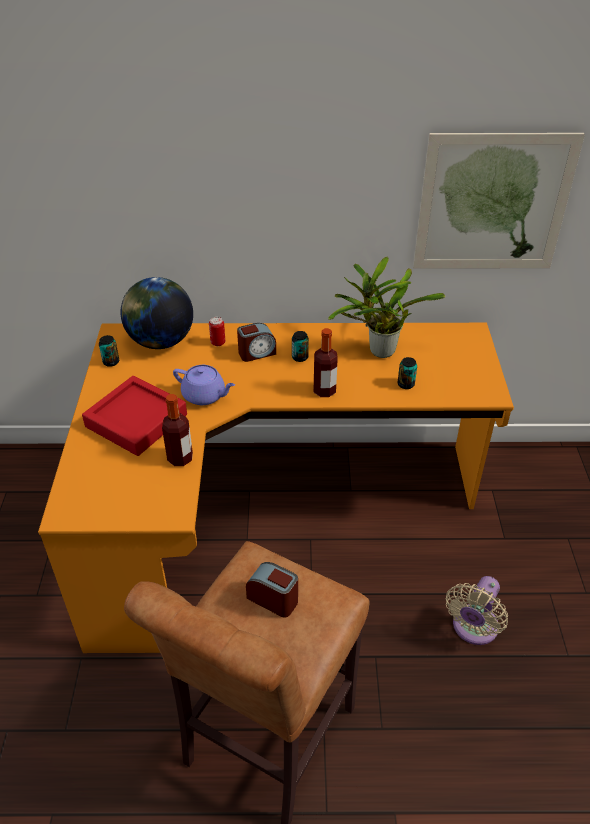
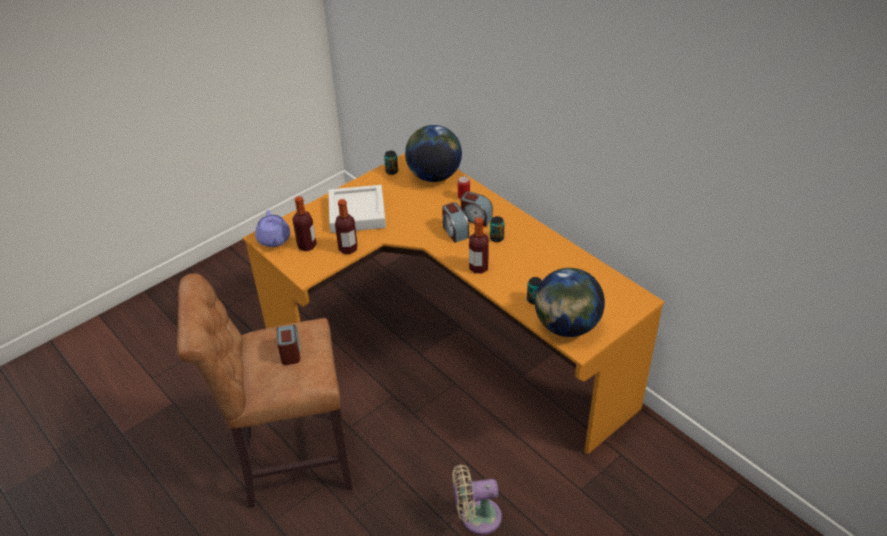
camera: 50 degrees right, 0 degrees up
(131, 486) = (307, 246): none -> bottle
(136, 420) = (357, 213): red tray -> white tray
(205, 395) = (410, 224): purple teapot -> purple teapot (274, 240)
(256, 375) = (455, 231): none -> alarm clock
(378, 351) = (551, 268): potted plant -> none
(459, 386) = (566, 326): none -> globe
(493, 204) = (677, 195): picture -> none

